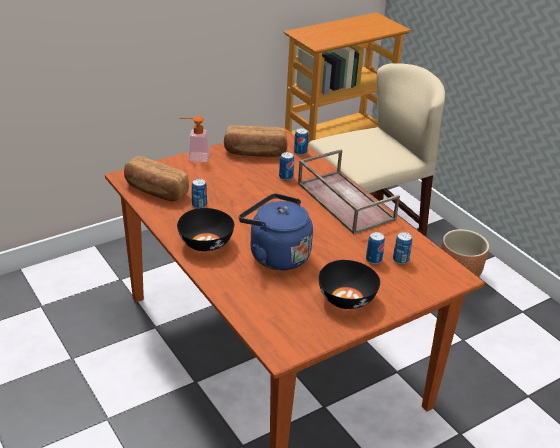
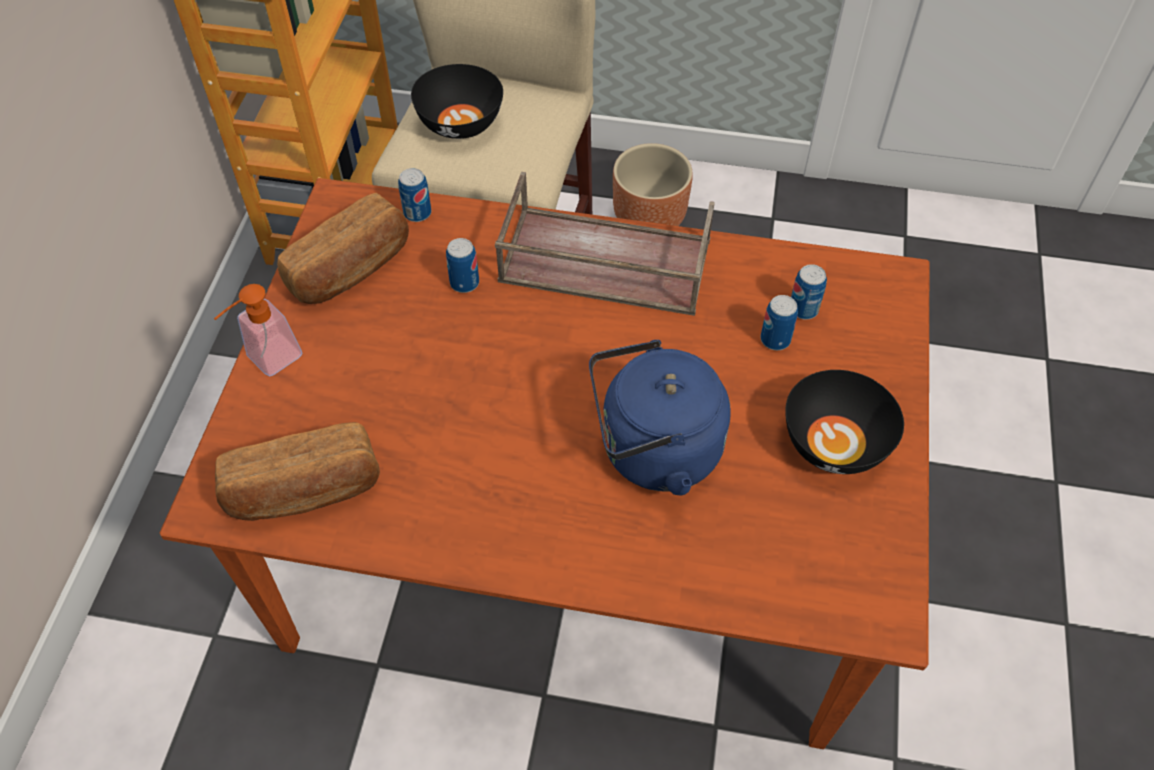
camera: 45 degrees left, 20 degrees up
(199, 205) = (415, 456): can -> none
(205, 243) = (529, 525): black bowl -> black bowl (459, 123)

